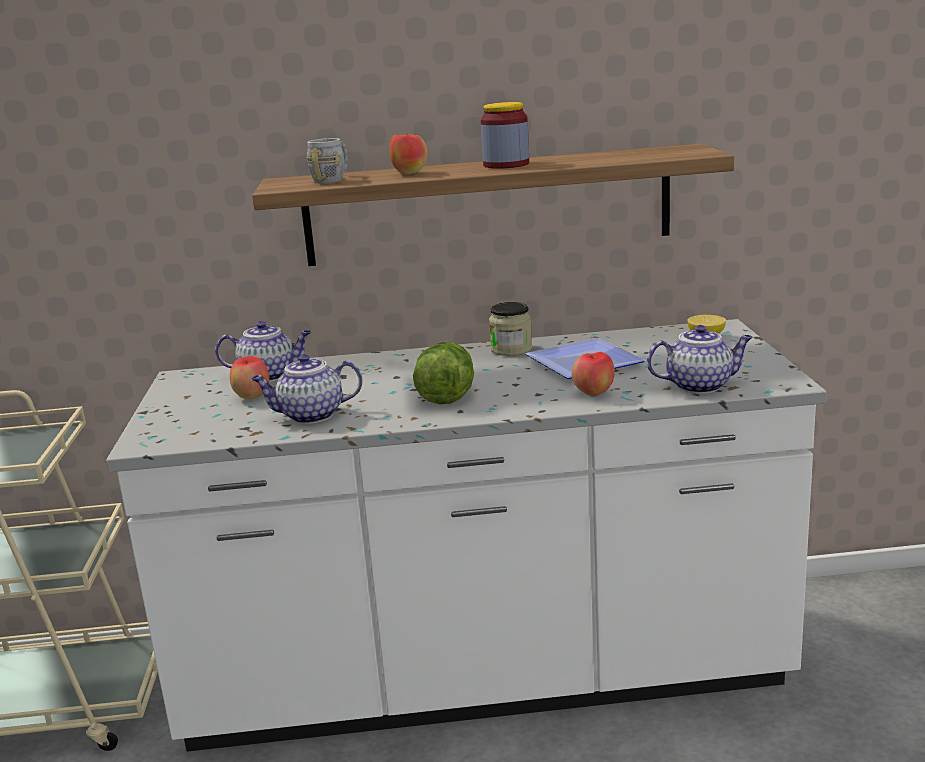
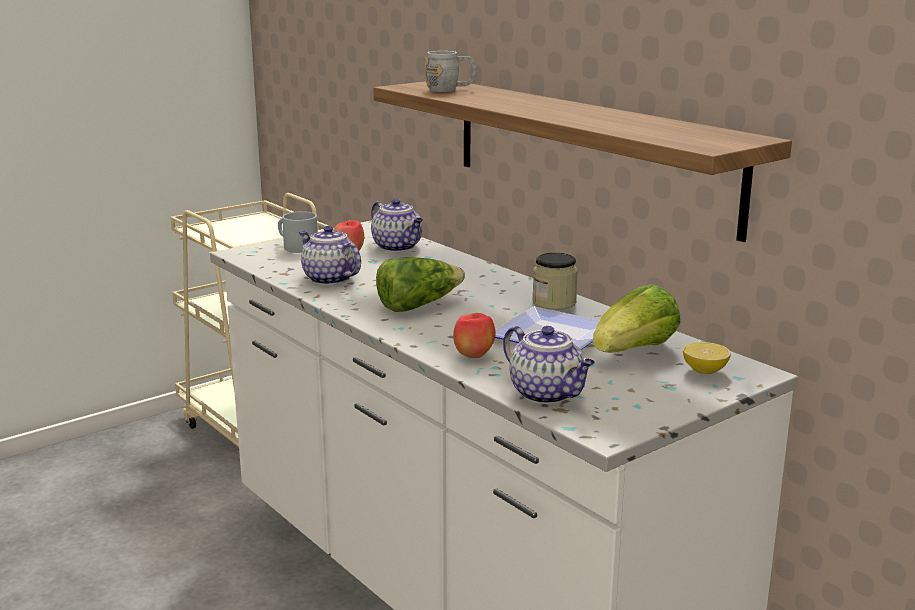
camera: 55 degrees right, 0 degrees up
(178, 415) = (296, 247): none -> grey mug
(409, 173) = (494, 98): apple -> none
(506, 165) = (567, 110): jar -> none
(647, 347) = (635, 351): none -> lettuce

